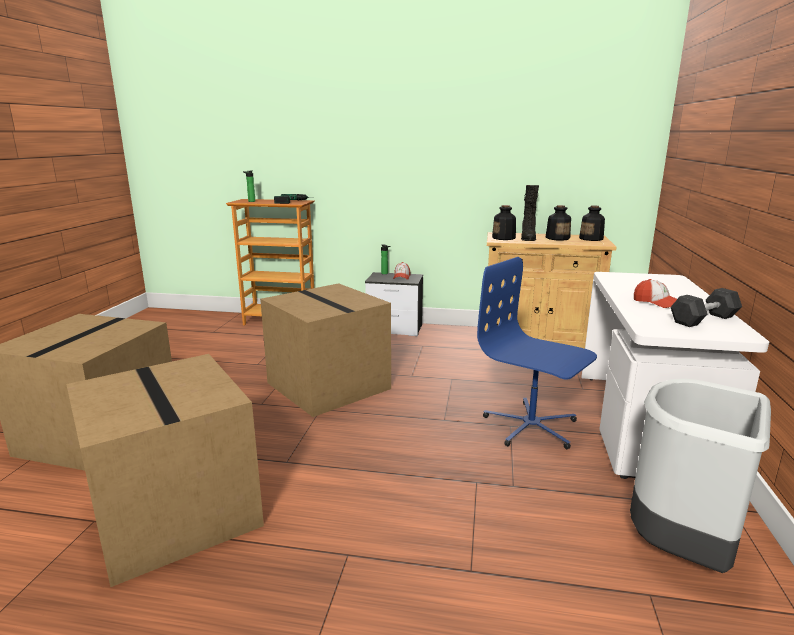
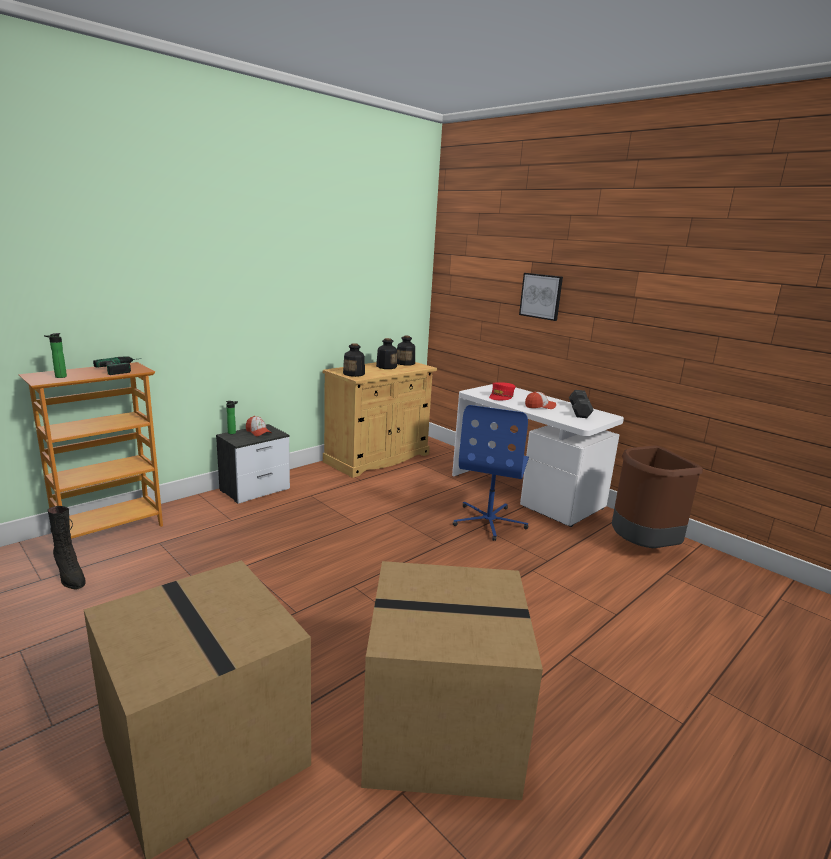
camera: 55 degrees left, 0 degrees up
(330, 386) = (317, 564): cardboard box -> none
(528, 238) = (369, 370): black boot -> black boot (70, 576)
(531, 427) = (489, 521): blue office chair -> blue office chair turned 60 degrees counterclockwise
(634, 285) = (501, 396): none -> red cap
(680, 550) = (640, 547): grey trash can -> brown trash can
(733, 146) = (541, 296): none -> picture

